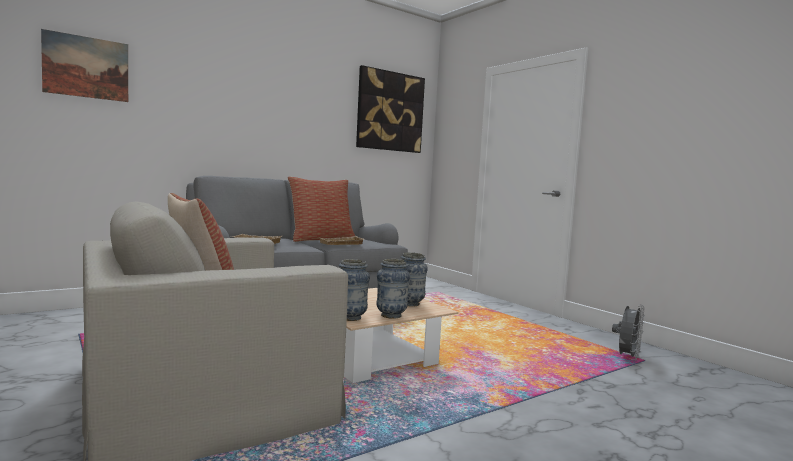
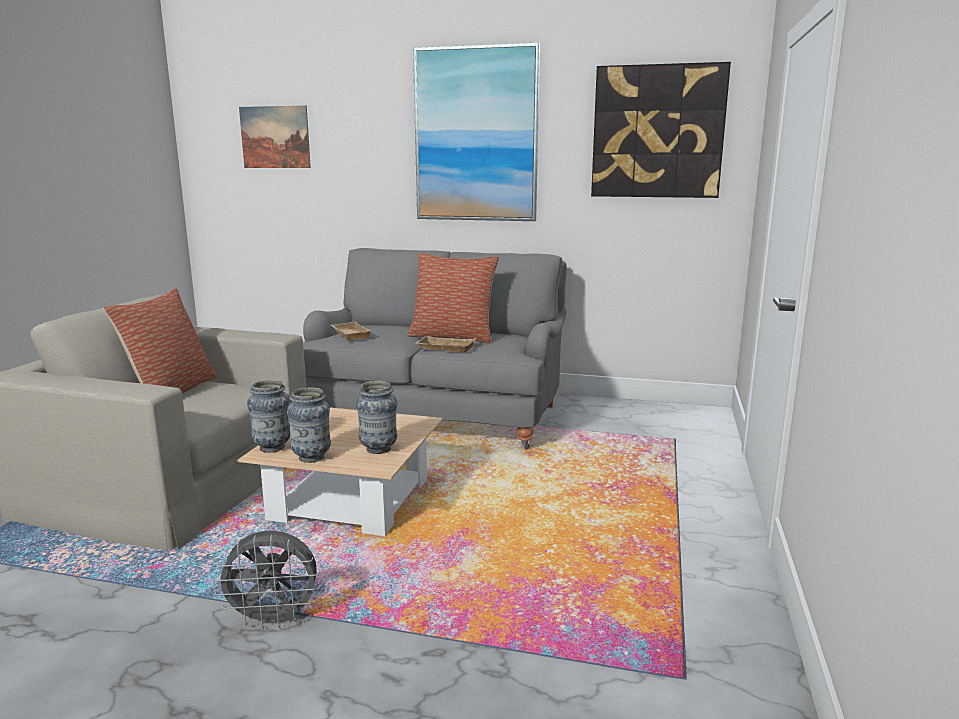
camera: 50 degrees right, 10 degrees up
(282, 96) = (476, 135): none -> picture
(627, 357) = (666, 657): grey fan -> grey fan (274, 619)

